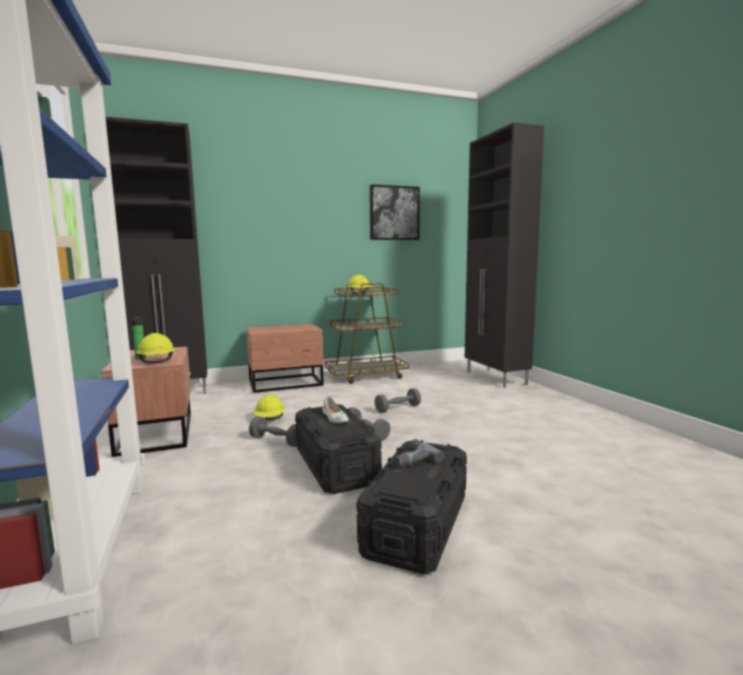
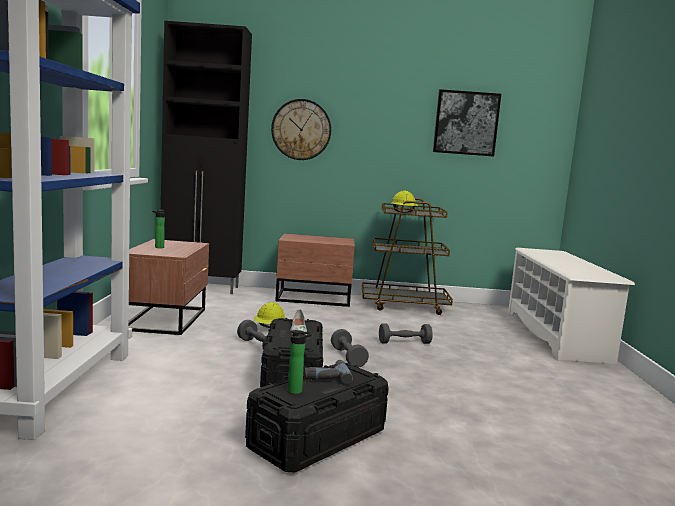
camera: 20 degrees right, 0 degrees up
(156, 362) = (168, 252): yellow hard hat -> none
(250, 227) = (301, 129): none -> wall clock
(405, 483) = (297, 391): none -> bottle
(496, 378) = (556, 335): black cabinet -> white shoe rack

